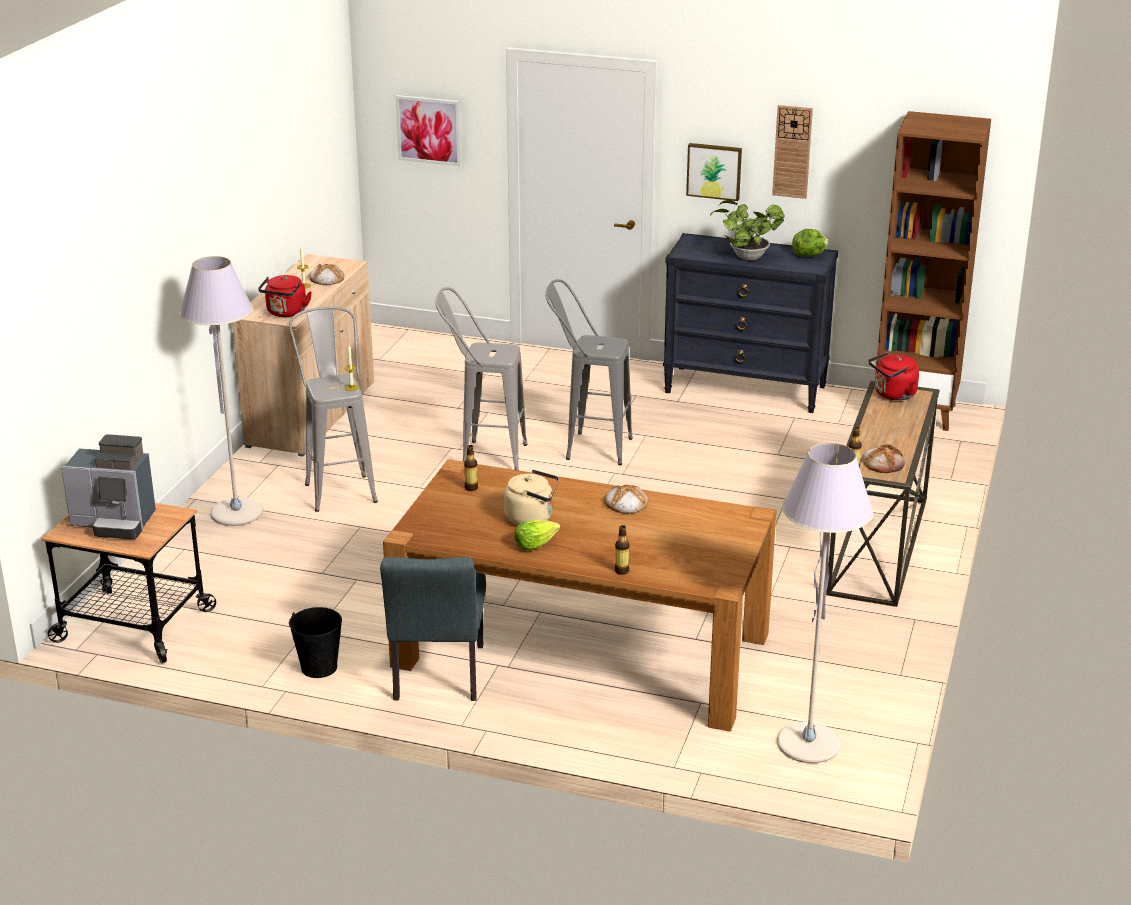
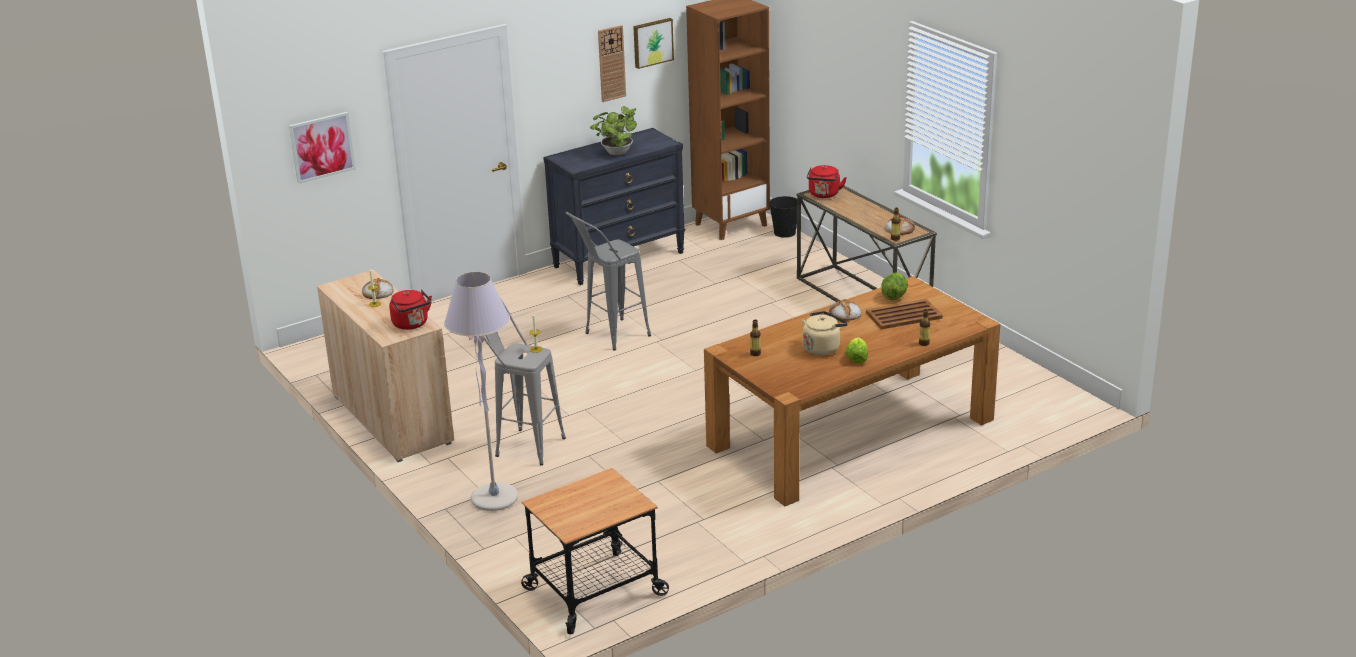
camera: 50 degrees left, 0 degrees up
(115, 523) = (585, 505): coffee machine -> none
(319, 667) = (750, 533): black bucket -> black bucket (784, 232)
(437, 678) = (819, 494): grey chair -> none
(482, 456) = (561, 377): grey stool -> none
(671, 536) = (903, 315): none -> brown tray
(714, 171) = (558, 98): picture -> picture (652, 42)
(808, 744) = (1032, 402): grey floor lamp -> none
(809, 255) = (646, 137): lettuce -> lettuce (894, 296)

